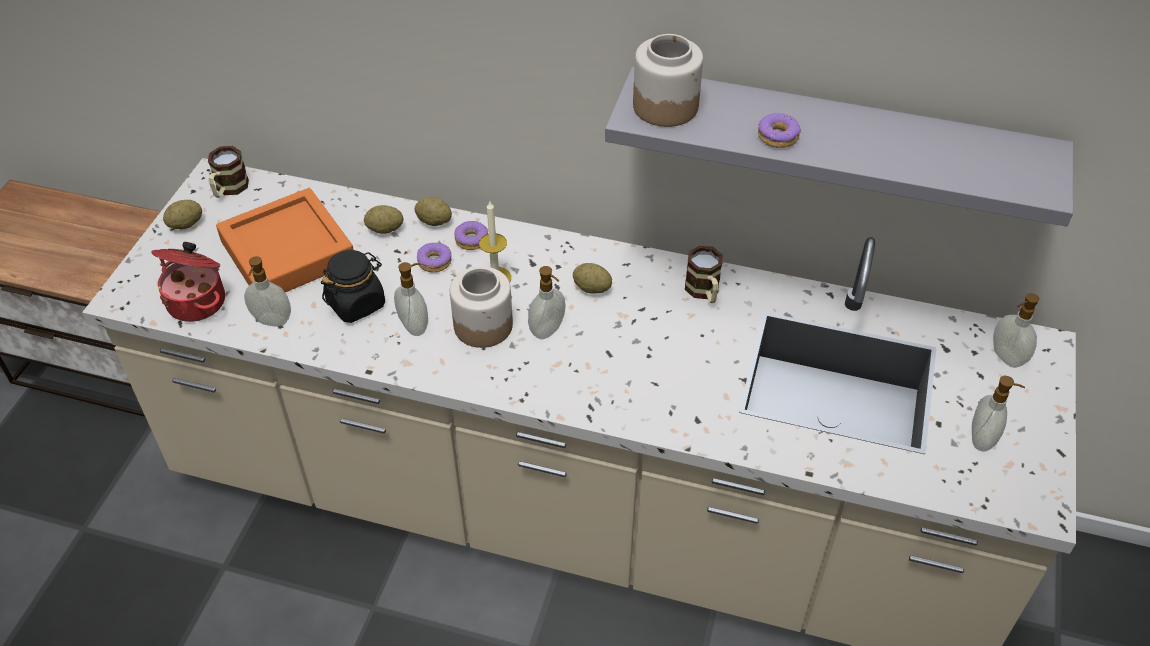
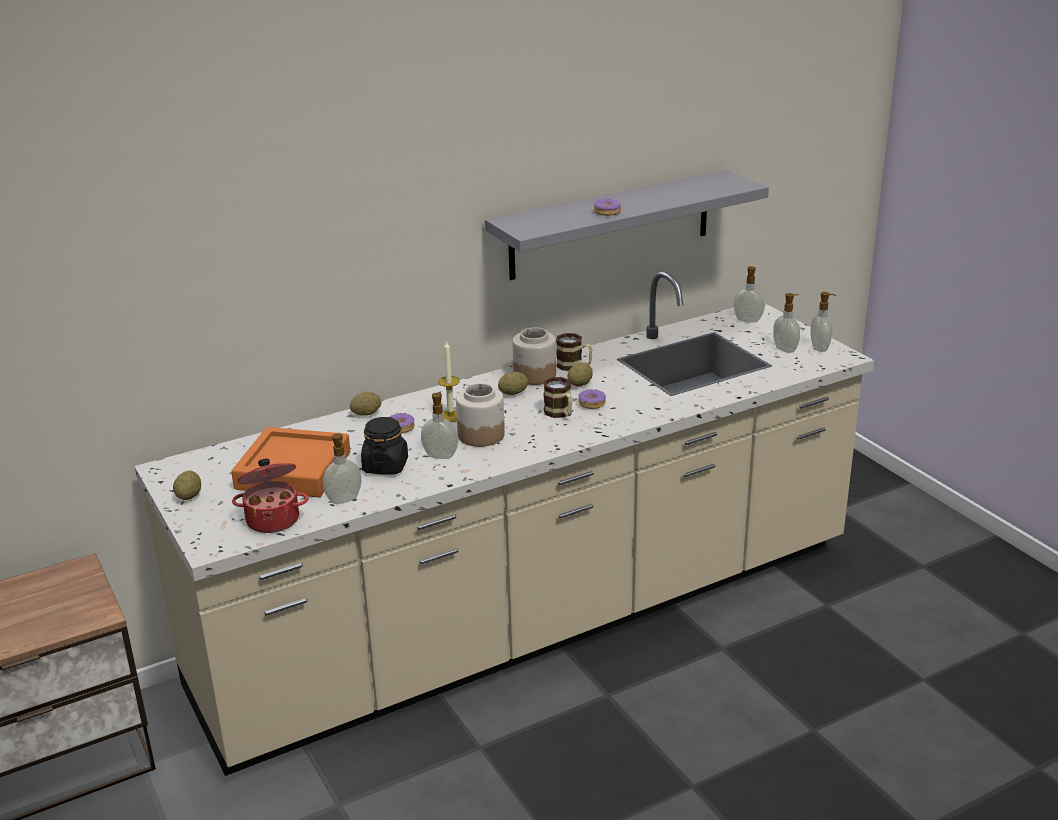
camera: 45 degrees left, 20 degrees down
(229, 189) = (188, 468): mug -> mug (560, 414)
(385, 229) = (340, 431): potato -> potato (580, 384)
(471, 240) = (405, 409): donut -> donut (591, 404)
(548, 330) = (521, 419): soap dispenser -> soap dispenser (820, 348)
(665, 106) = (533, 223): jar -> jar (534, 375)

